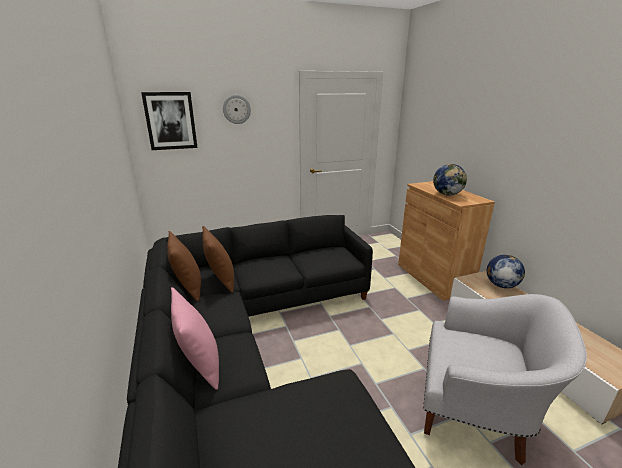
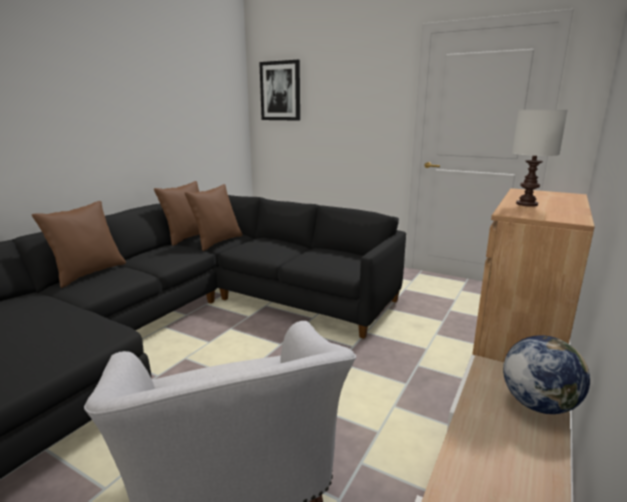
camera: 50 degrees right, 5 degrees down
(200, 364) = (88, 273): pink pillow -> brown pillow
(236, 109) = (342, 78): wall clock -> none
(447, 194) = (527, 204): globe -> white table lamp

